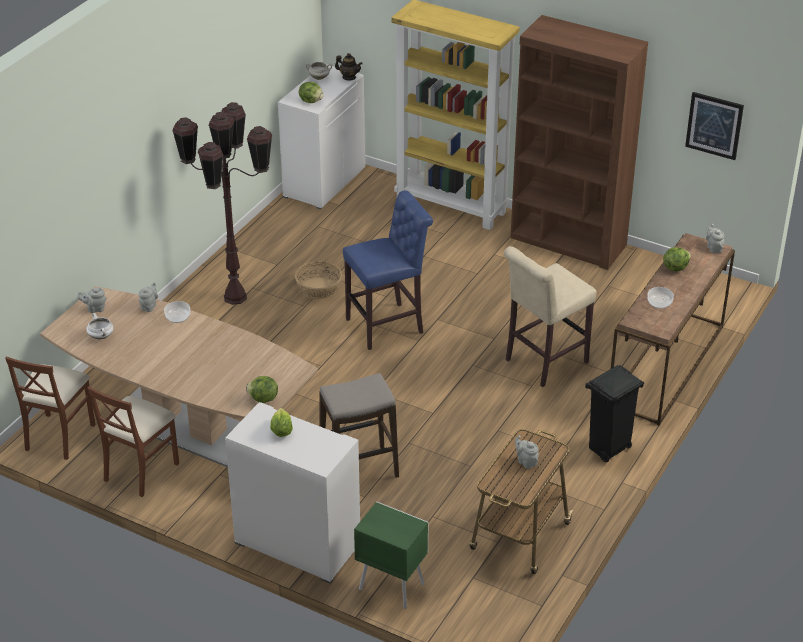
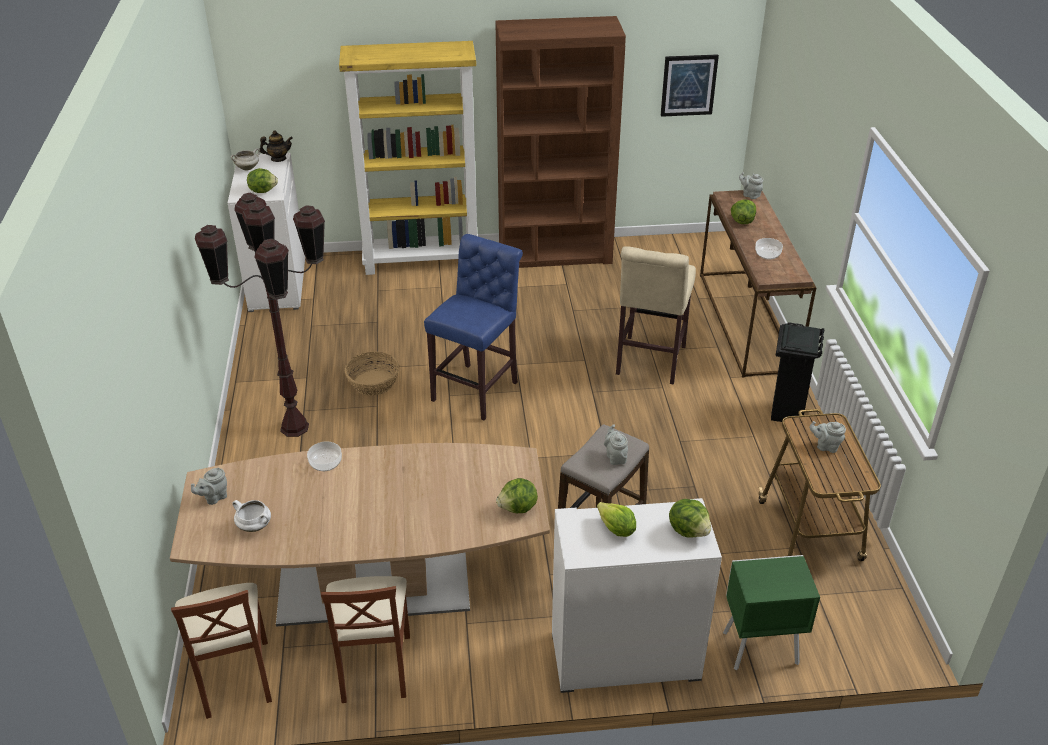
camera: 35 degrees left, 0 degrees up
(149, 306) = (279, 465): grey teapot -> grey teapot (615, 457)
(325, 453) = (689, 530): none -> lettuce

